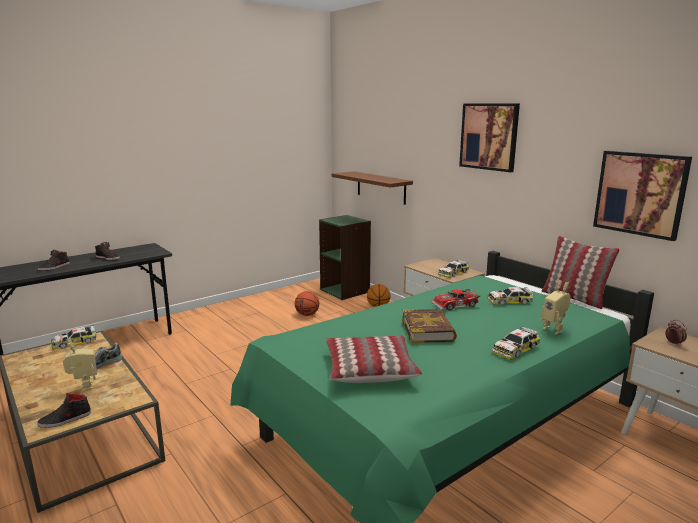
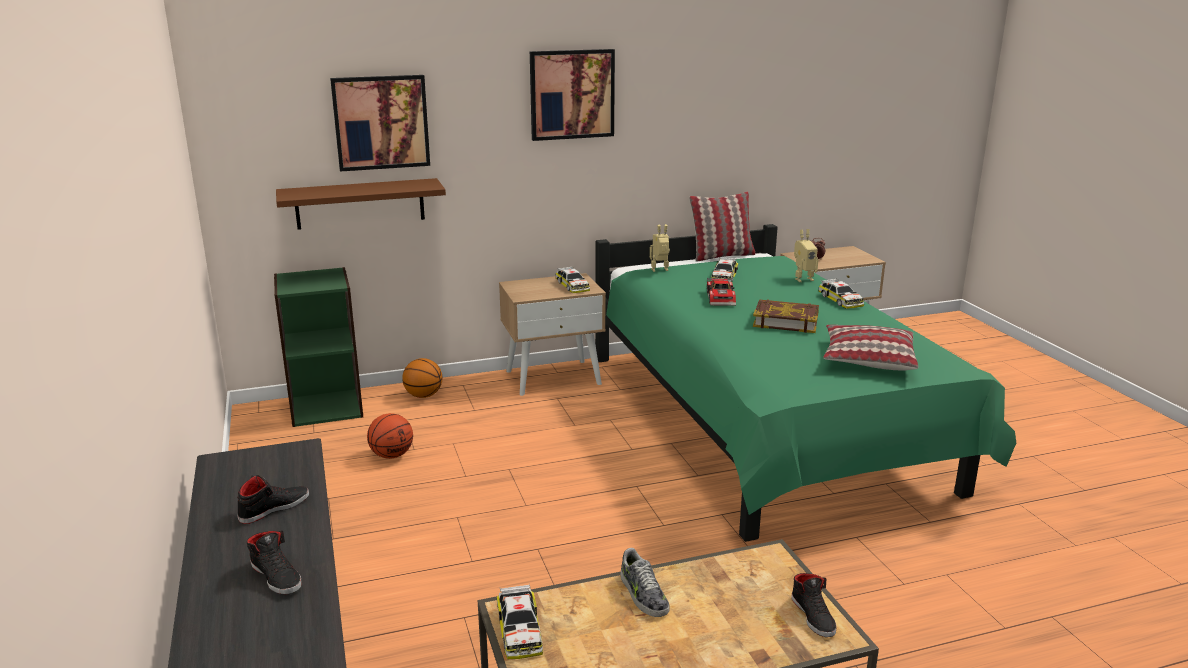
camera: 70 degrees left, 5 degrees up
(83, 387) = (715, 606): toy robot -> toy robot (660, 270)
(640, 193) = (751, 133): picture -> picture (381, 122)

